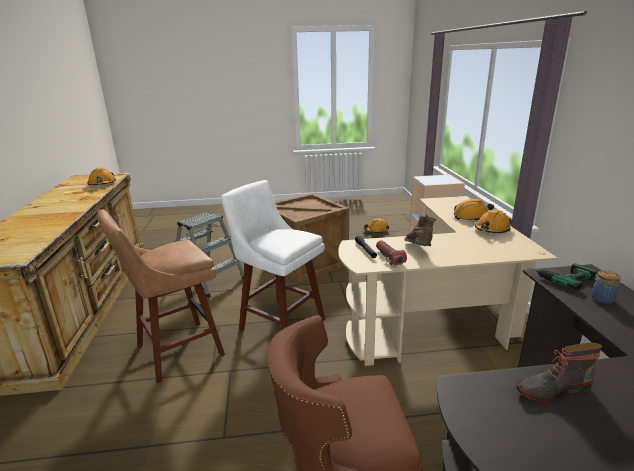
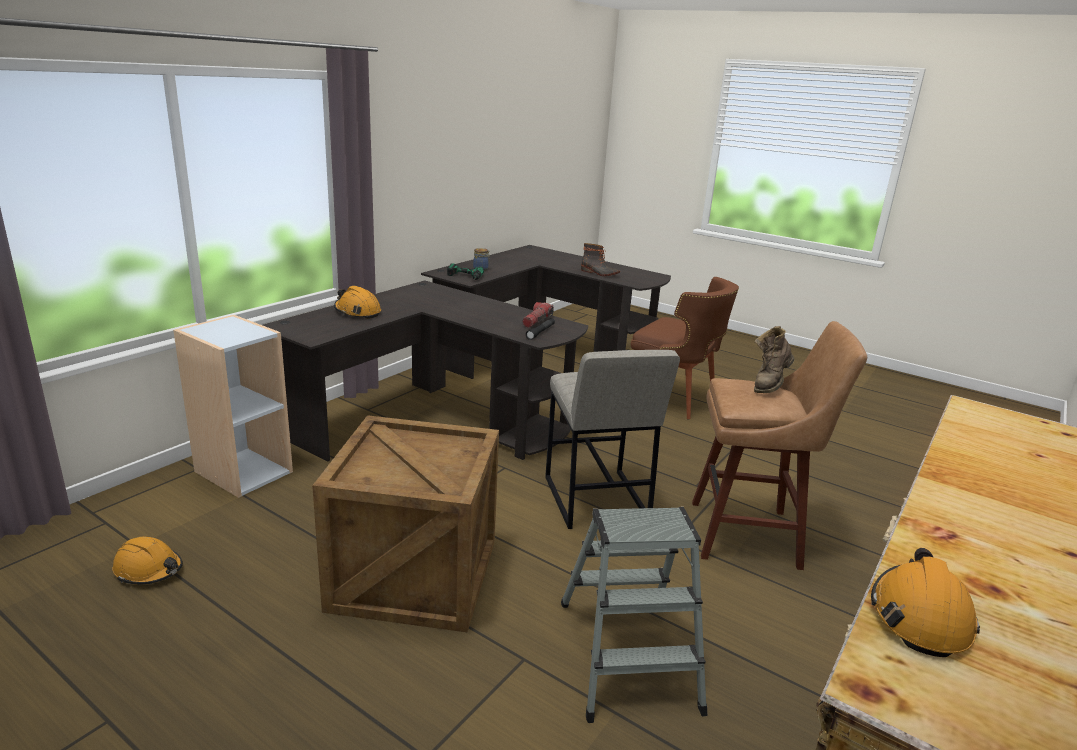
camera: 140 degrees left, 0 degrees up
(280, 323) = (597, 500): white stool -> grey chair
(418, 250) = (498, 316): brown boot -> brown boot (769, 385)
(440, 317) = (432, 421): beige desk -> black desk
(492, 229) = (388, 301): orange hard hat -> none

